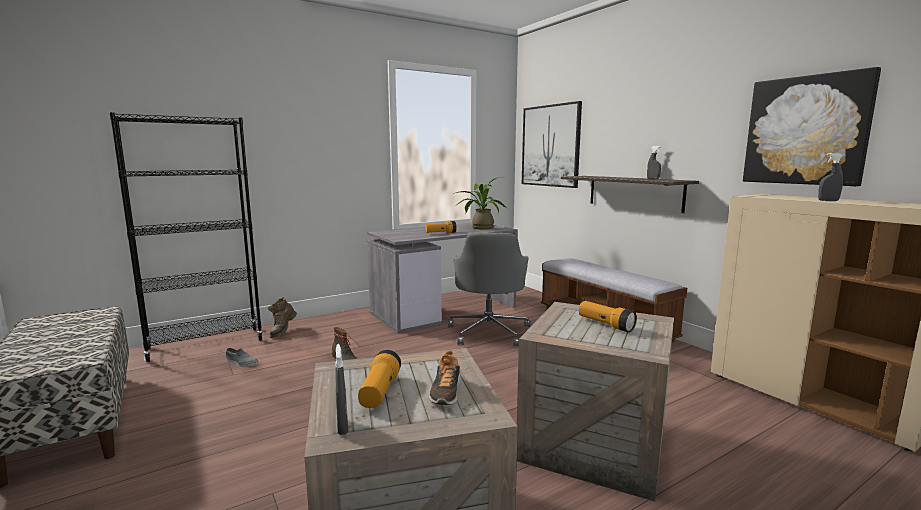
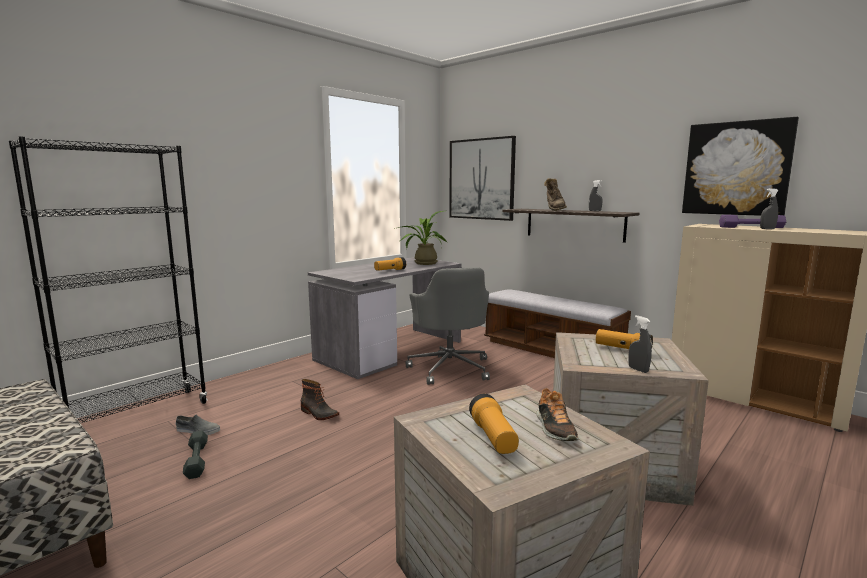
camera: 15 degrees left, 0 degrees up
(225, 386) = (196, 460): none -> grey dumbbell
(283, 332) = (224, 391): brown boot -> brown boot (554, 210)
(342, 427) = (496, 476): grey spray bottle -> grey spray bottle (638, 370)
(812, 198) = (751, 227): none -> purple dumbbell

